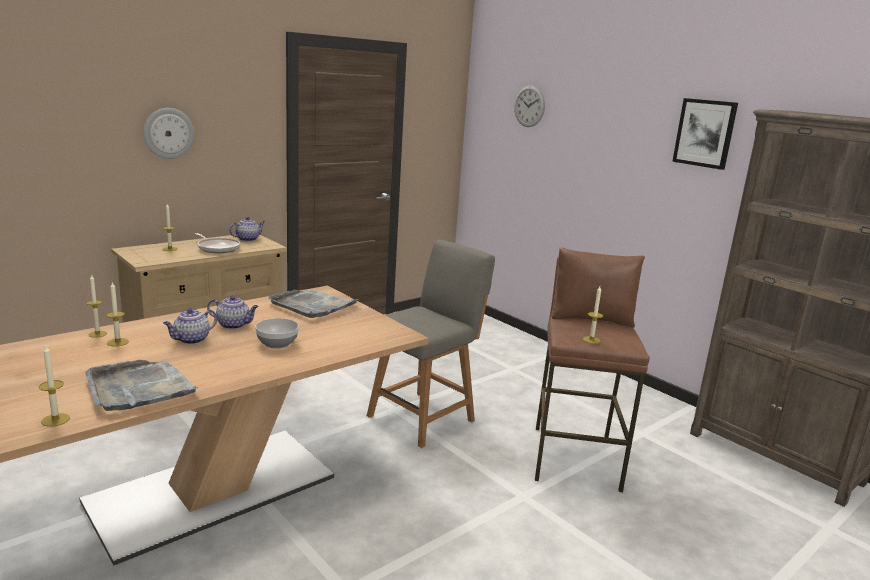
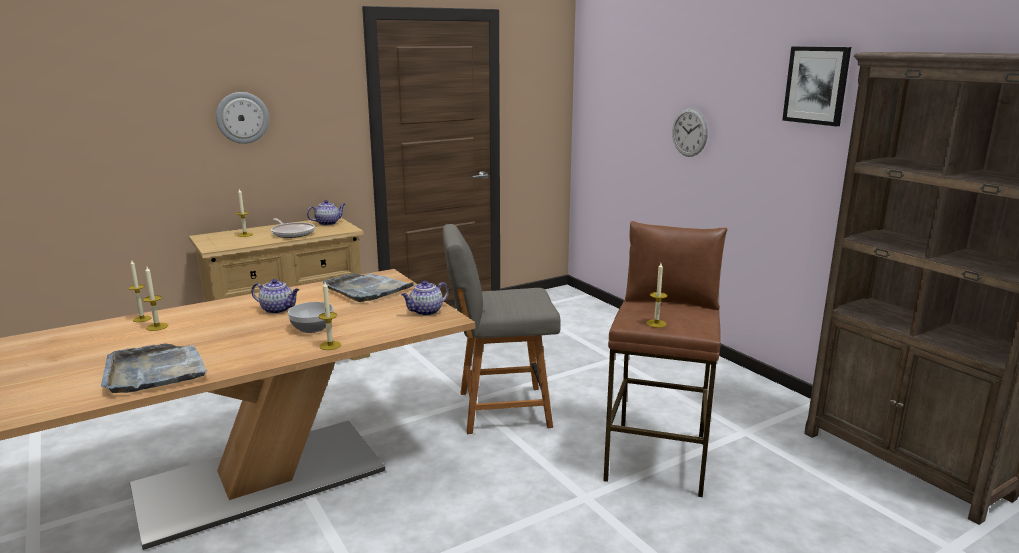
camera: 10 degrees right, 0 degrees up
(55, 420) = (62, 401): candle -> candle (330, 345)
(191, 340) = (228, 324): teapot -> teapot (425, 312)
(423, 417) = (500, 409): grey chair -> grey chair turned 150 degrees counterclockwise
(529, 106) = (634, 68): wall clock -> wall clock (689, 132)

